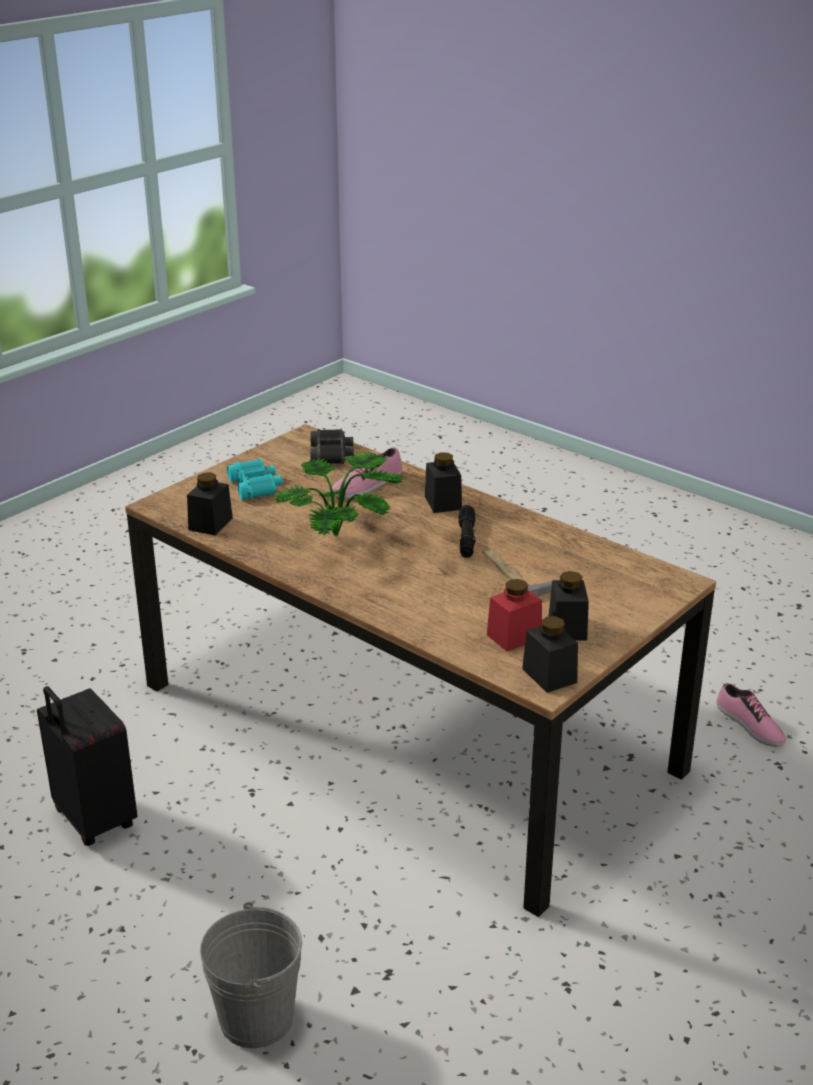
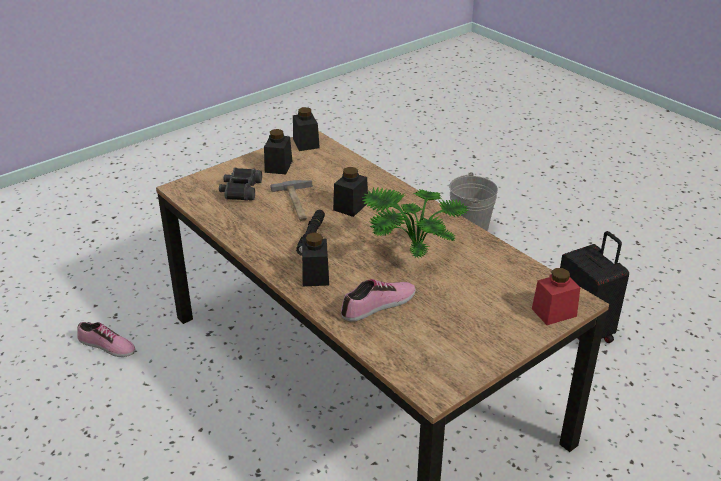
camera: 170 degrees left, 5 degrees up
(210, 524) = (524, 273): black jar -> black jar (350, 206)
(256, 486) = (487, 315): turquoise binoculars -> none
(331, 454) = (407, 354): black binoculars -> black binoculars (240, 190)
(514, 636) = (314, 165): red jar -> red jar (554, 312)
(749, 725) = (106, 346): shoe -> shoe turned 135 degrees clockwise

